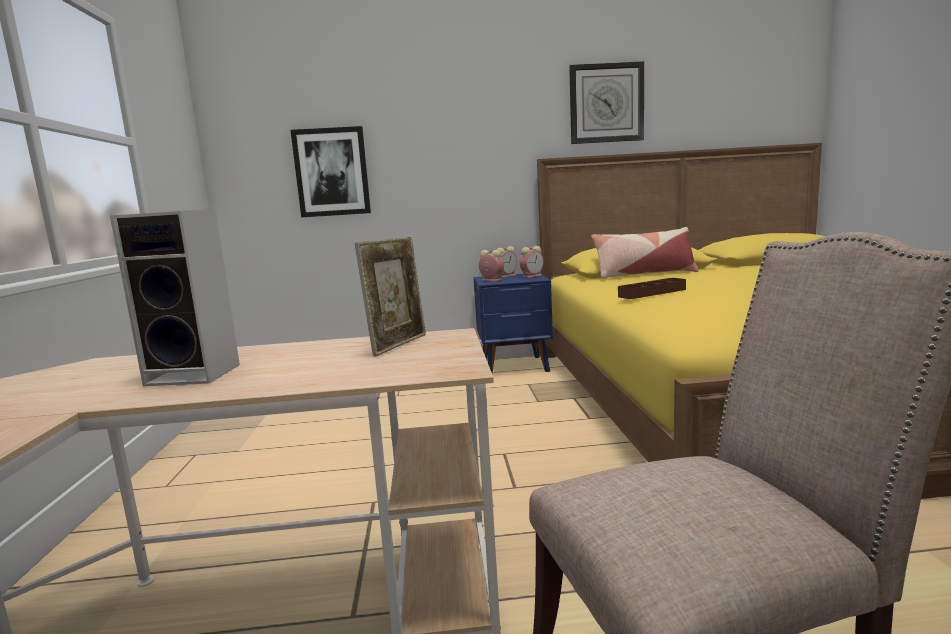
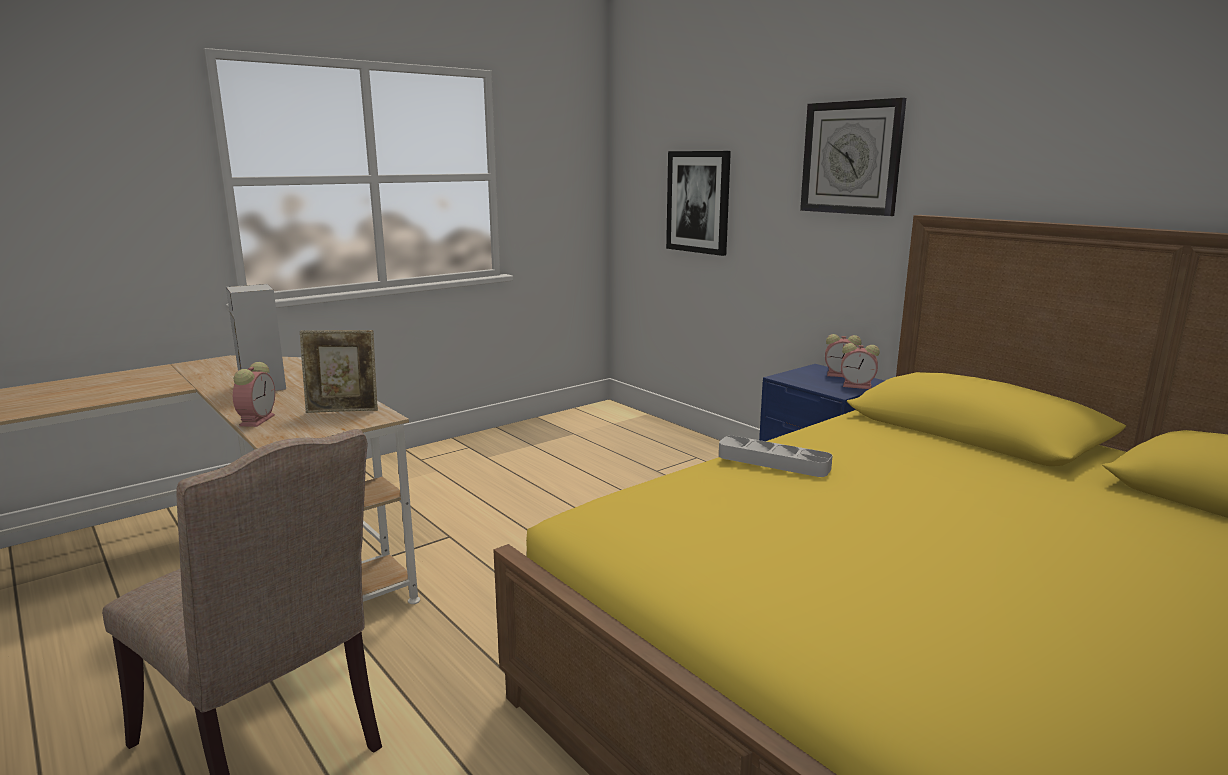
camera: 55 degrees right, 5 degrees up
(491, 280) = (800, 375): alarm clock -> alarm clock (257, 420)
(606, 103) = (1056, 129): wall clock -> wall clock (851, 158)
(644, 274) = (932, 438): pillow -> none
(652, 293) = (773, 462): brown tray -> grey tray

